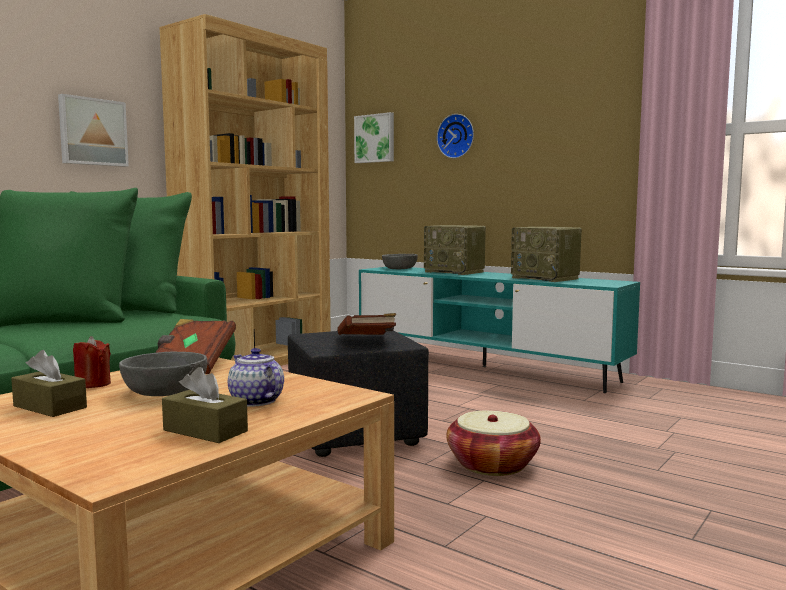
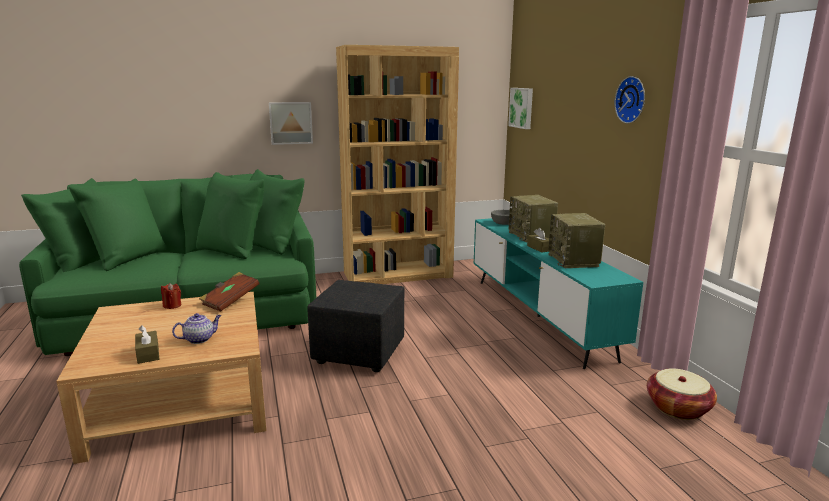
camera: 35 degrees right, 10 degrees up
(50, 407) = (134, 318): brown tissue box -> brown tissue box (539, 248)
(165, 391) = (184, 320): grey bowl -> none
(255, 401) = (199, 339): teapot -> teapot turned 60 degrees clockwise
(367, 341) = (356, 299): brown book -> none
(457, 136) = (564, 116): wall clock -> wall clock (632, 100)
(492, 464) = (393, 402): basket -> basket (678, 408)

